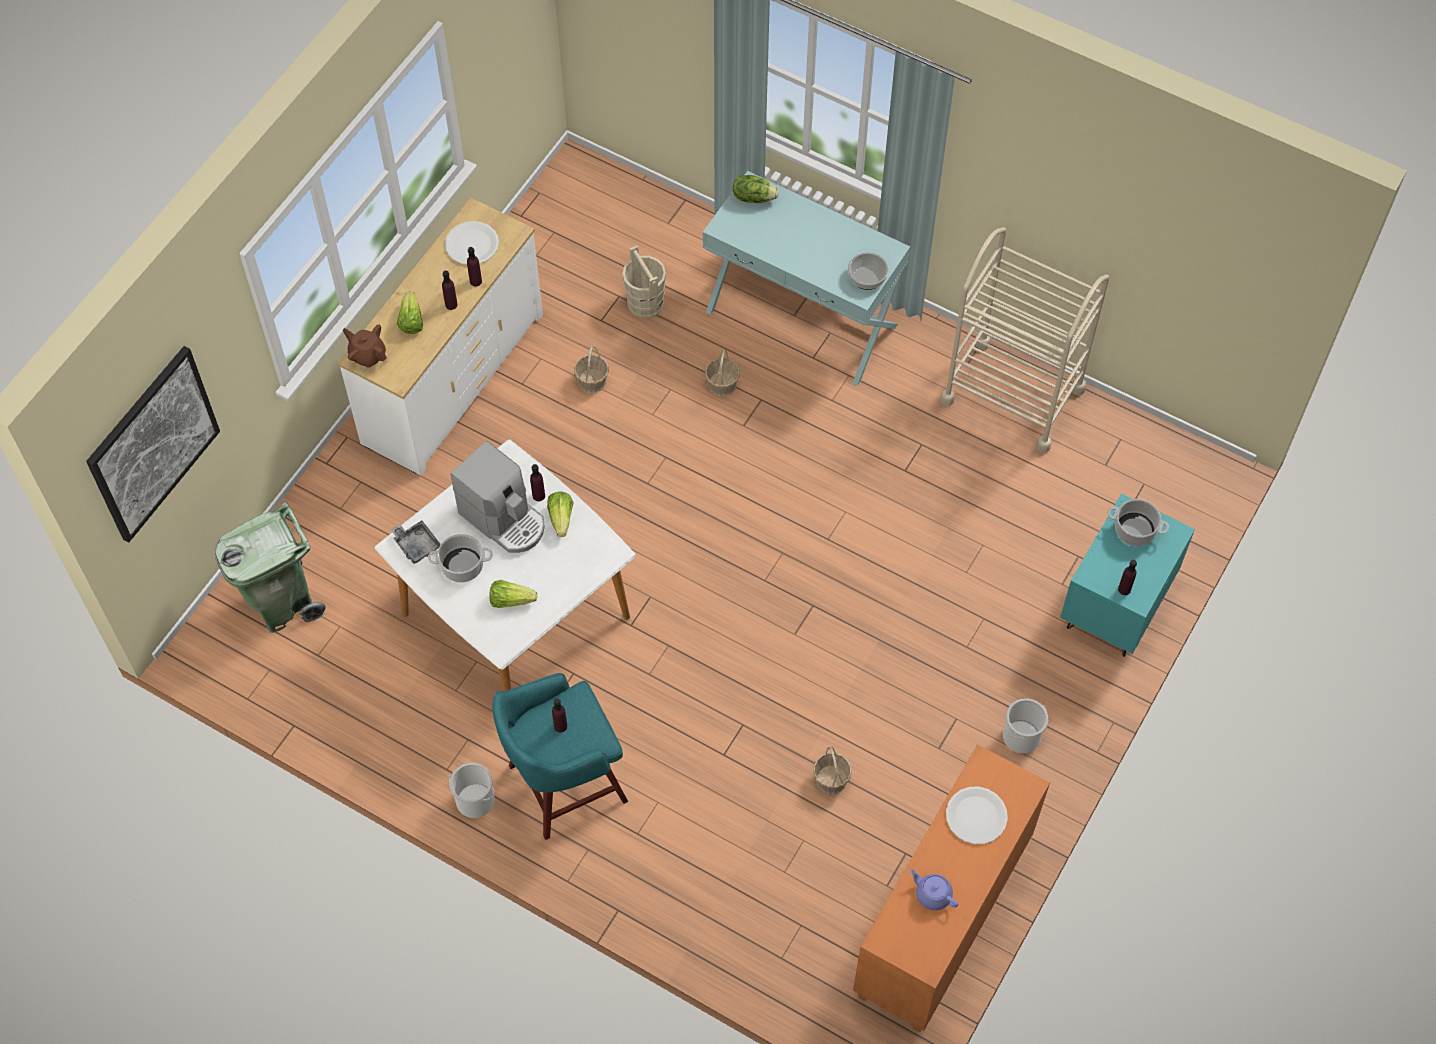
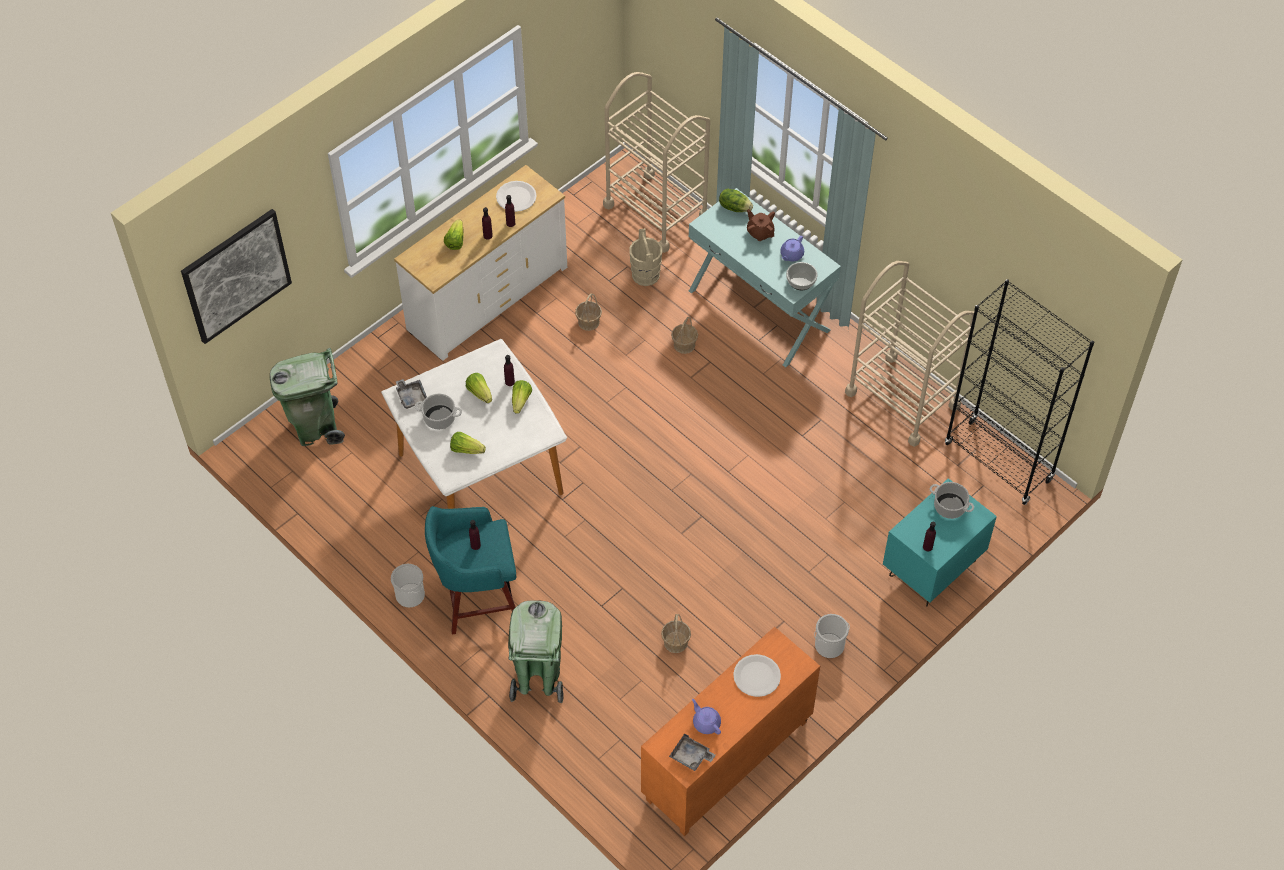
camera: 15 degrees right, 5 degrees down
(367, 355) = (417, 258): brown teapot -> brown teapot (760, 232)
(504, 519) = (480, 393): coffee machine -> lettuce
(633, 215) = (656, 211): none -> beige cart
(673, 872) = (538, 679): none -> green trash can
(844, 245) = (791, 255): none -> purple teapot
(927, 944) = (691, 756): none -> grey tray
(1153, 450) = (998, 462): none -> black bookcase

